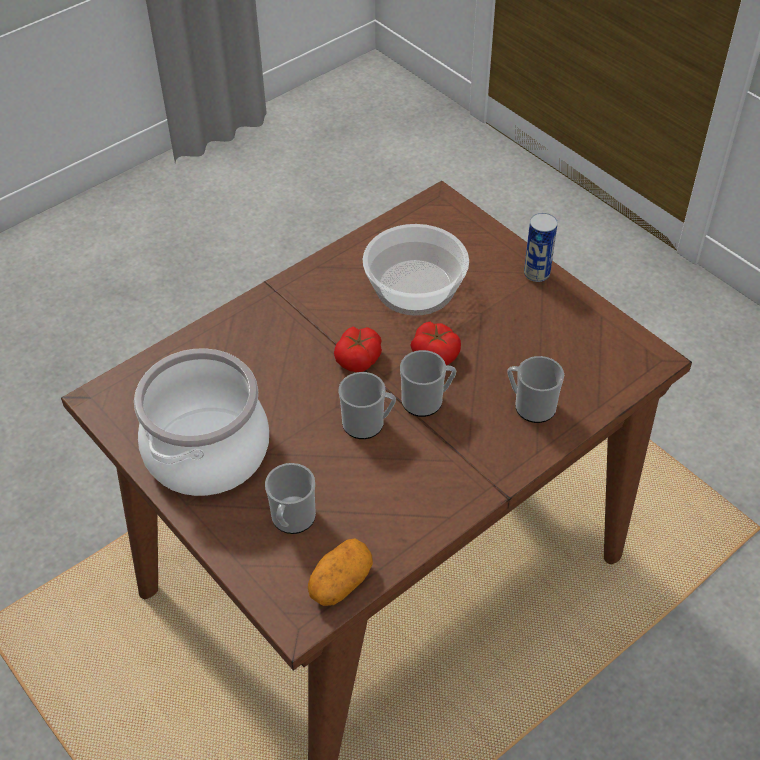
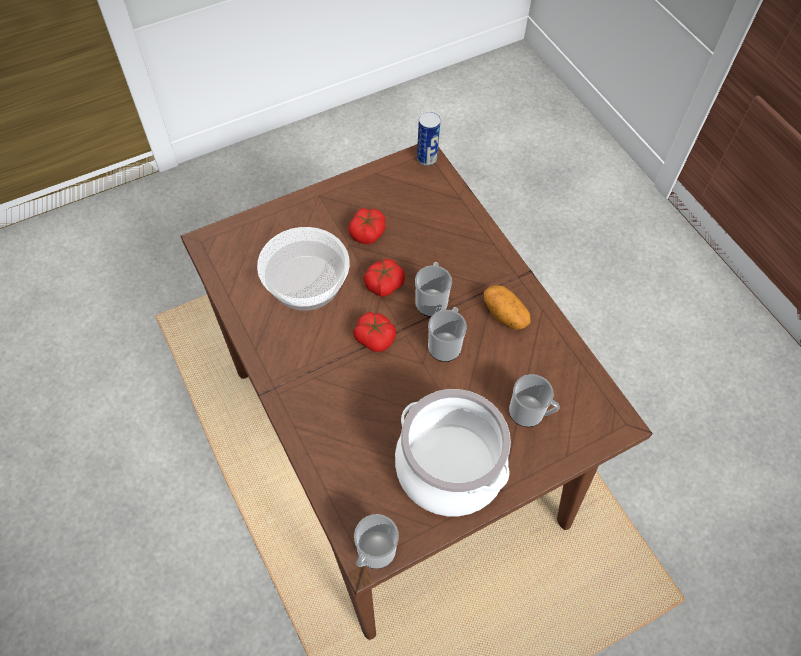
camera: 80 degrees left, 10 degrees up
(340, 583) = (590, 390): potato -> potato (505, 314)
(505, 325) = (367, 232): none -> tomato
(530, 406) = (451, 237): mug -> mug (373, 553)
(536, 273) = (318, 199): can -> can (427, 158)

